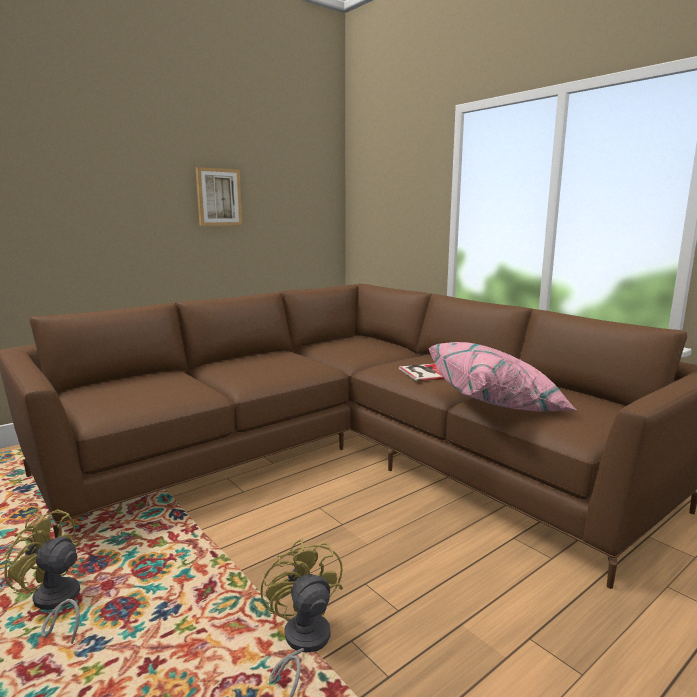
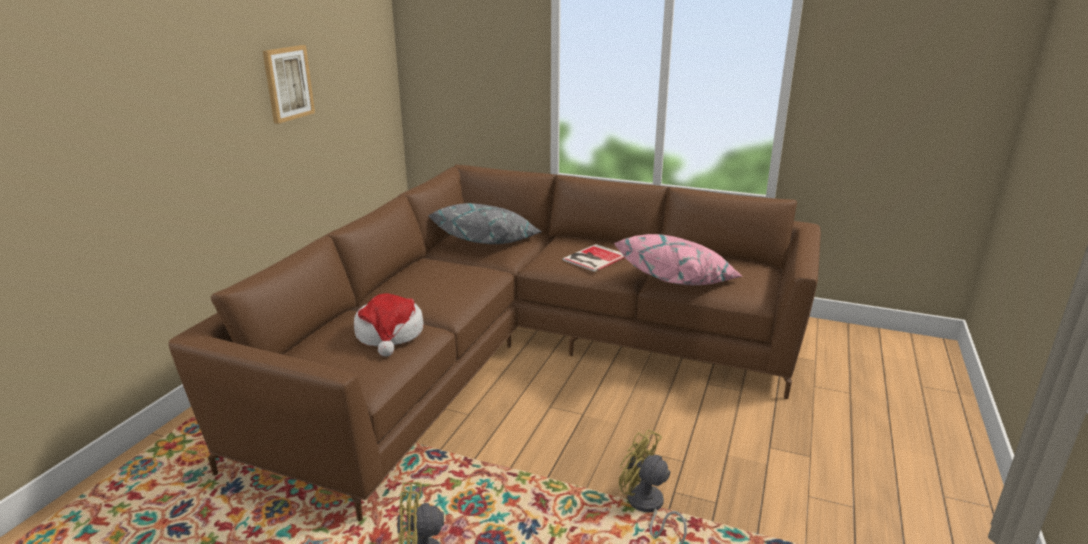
camera: 30 degrees left, 10 degrees up
(172, 388) = (390, 334): none -> hat
(352, 348) = (488, 242): none -> grey pillow

